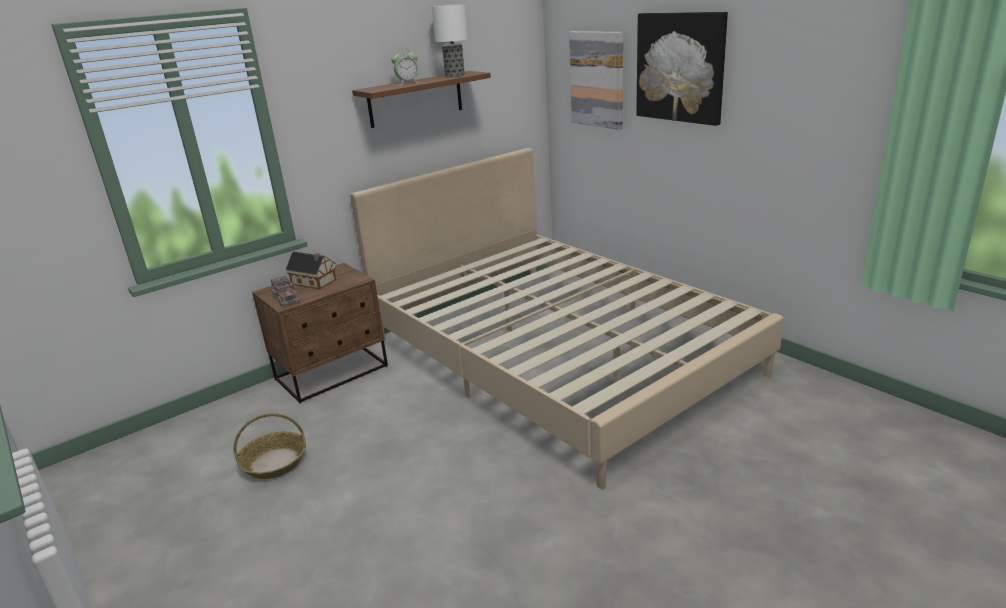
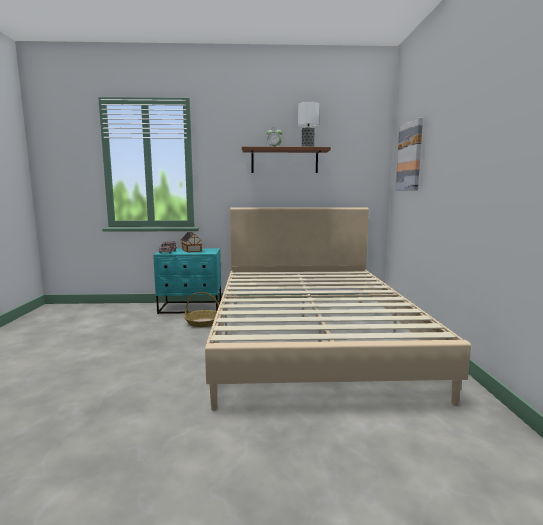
camera: 35 degrees right, 15 degrees down
(275, 462) = (107, 330): basket -> basket (203, 322)
(332, 373) = (191, 308): brown nightstand -> turquoise nightstand
(680, 67) = (447, 133): picture -> none

